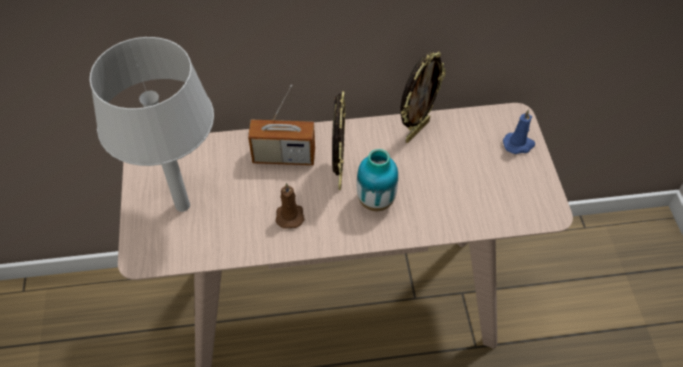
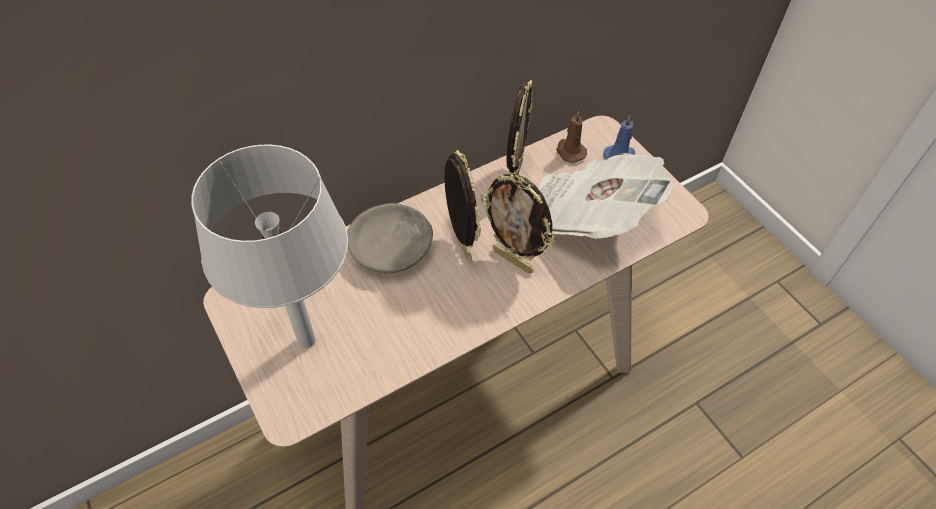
camera: 25 degrees left, 0 degrees up
(284, 157) = (392, 247): radio -> grey bowl
(289, 215) = (432, 307): brown candle -> brown candle (570, 151)
(376, 201) = (513, 260): vase -> picture frame
(463, 186) = (590, 215): none -> newspaper

